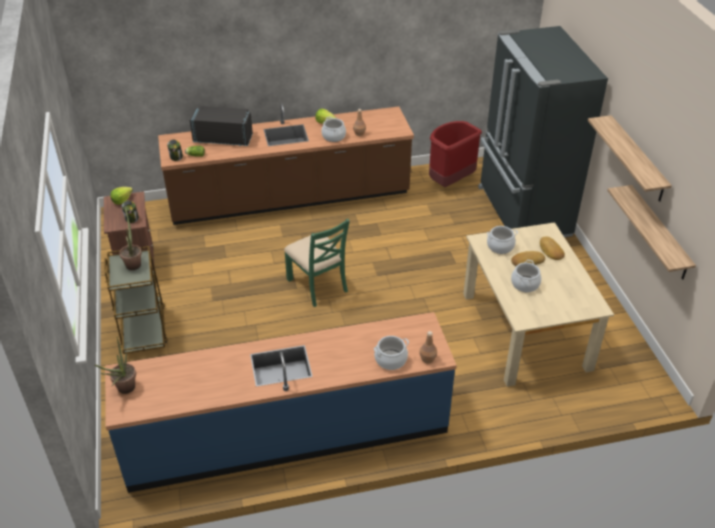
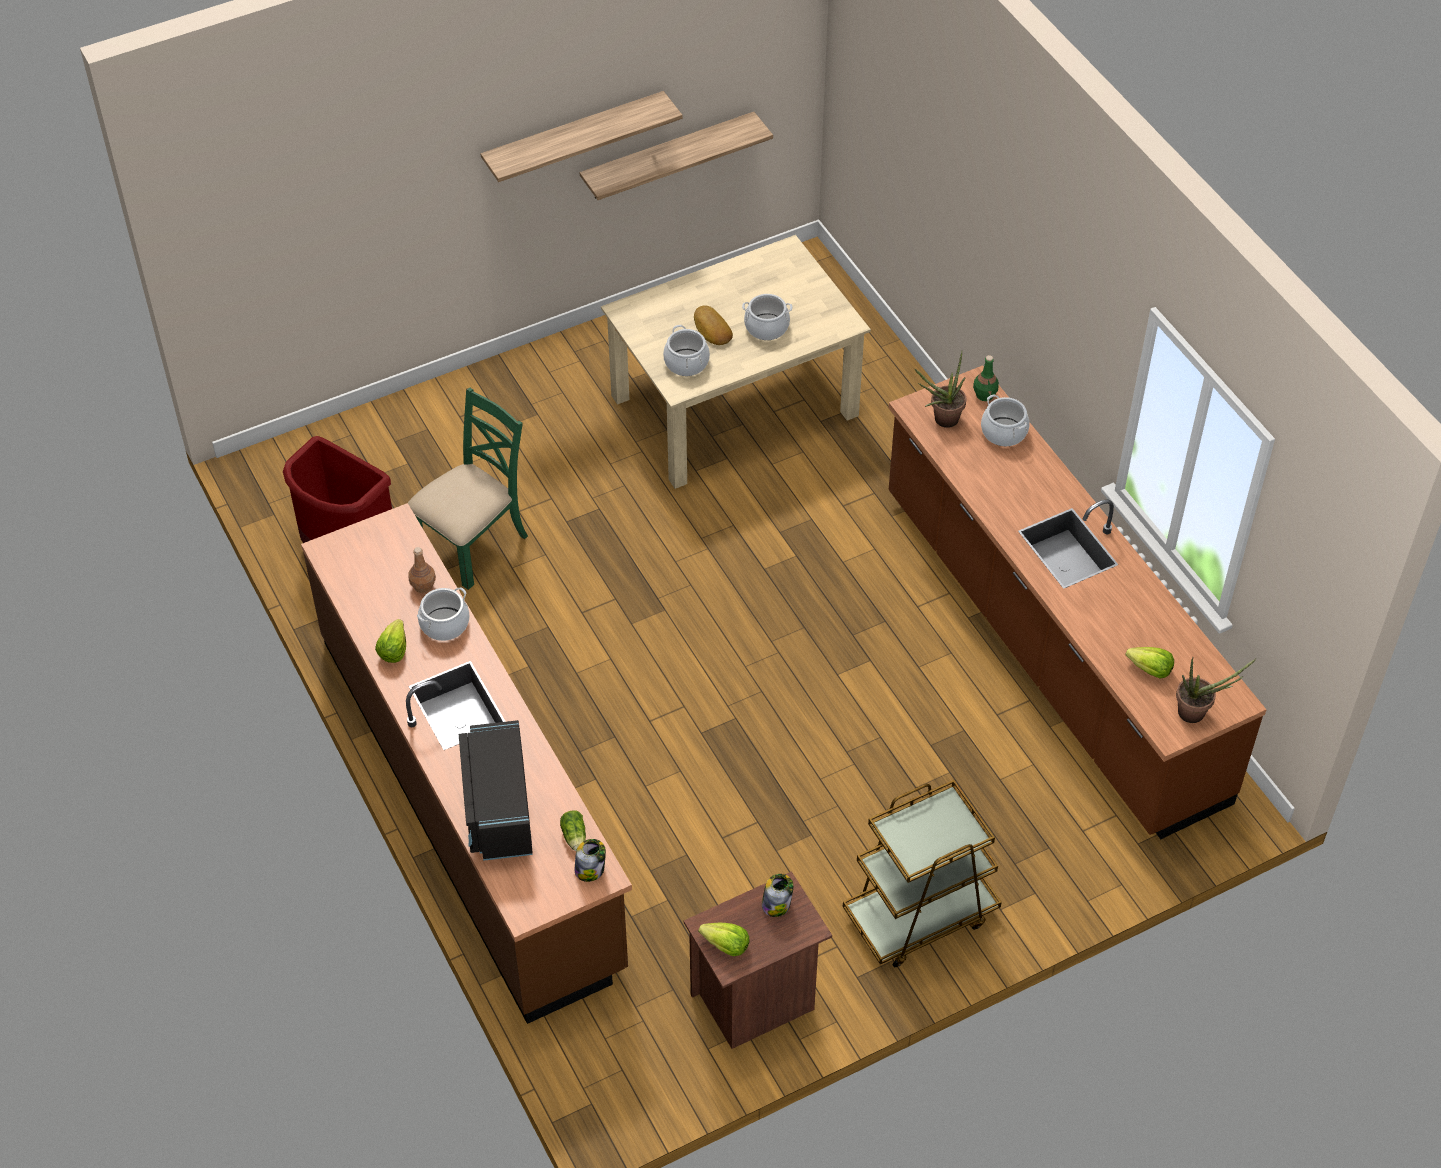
camera: 105 degrees left, 10 degrees up
(133, 263) = (913, 833): potted plant -> potted plant (941, 420)
(168, 377) = (1150, 670): none -> lettuce
(287, 433) = (1050, 646): blue counter -> brown counter
(318, 285) = (718, 688): green chair -> green chair (473, 543)
(427, 359) = (985, 395): brown bottle -> green bottle
(522, 211) = (423, 436): black fridge -> none
(550, 251) = (677, 305): bread -> none

